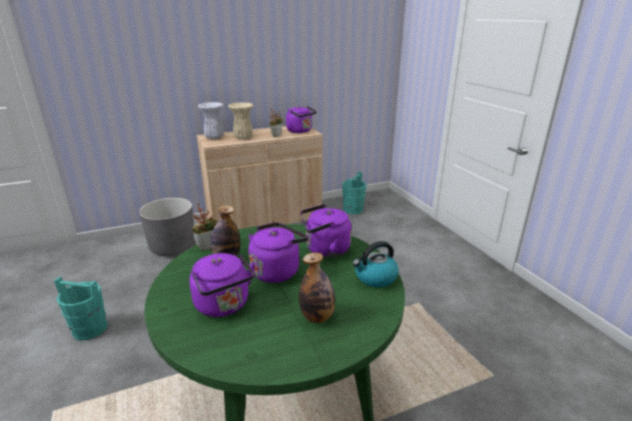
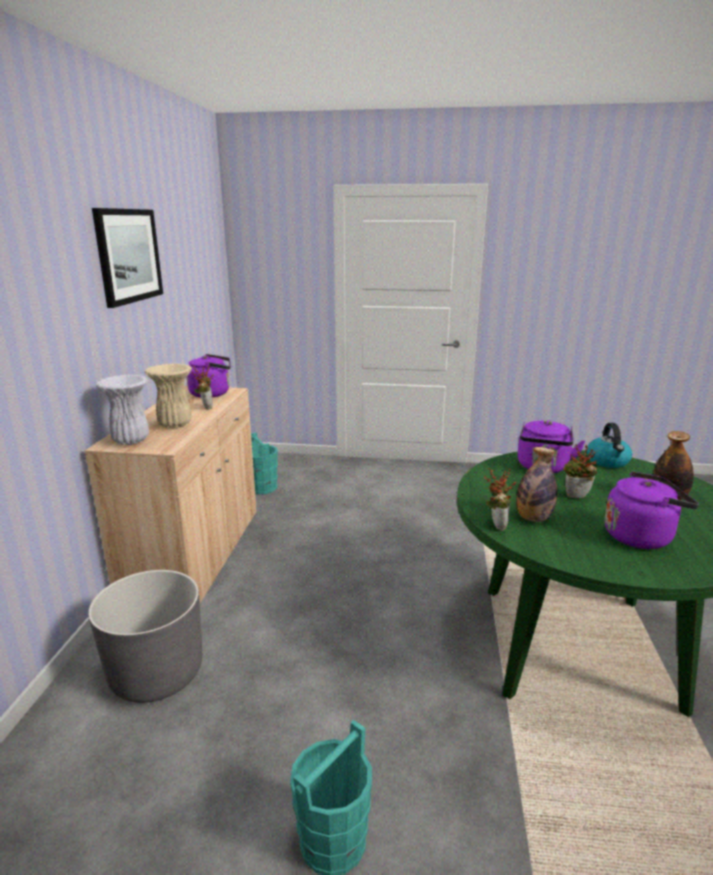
camera: 60 degrees left, 5 degrees down
(261, 38) = (128, 255): none -> picture
(277, 270) = (576, 497): purple kettle -> potted plant

